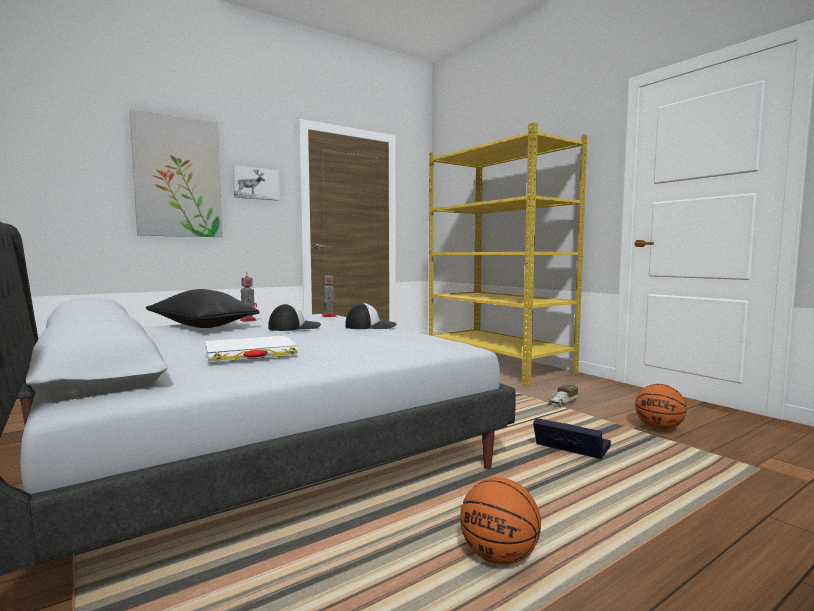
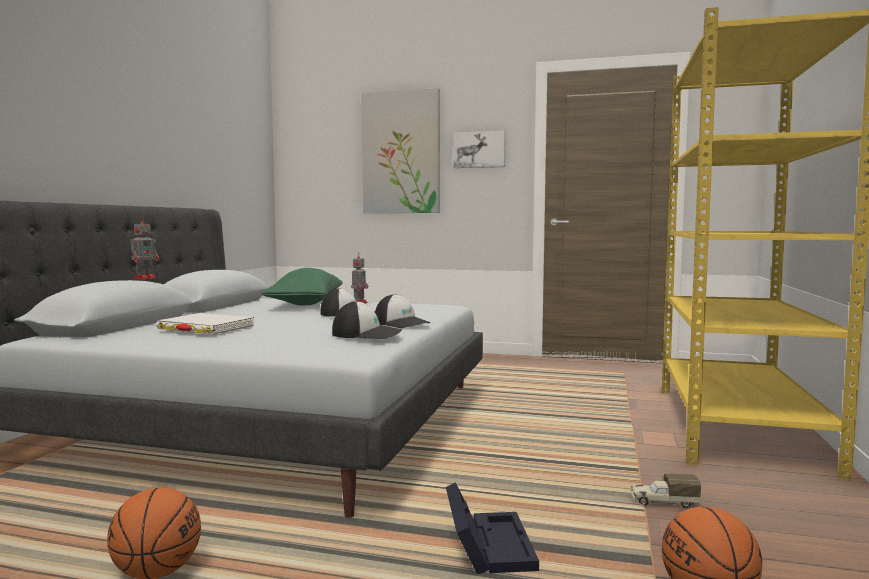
camera: 50 degrees right, 0 degrees up
(201, 326) = (305, 304): black pillow -> green pillow
(328, 316) = (436, 308): toy robot -> toy robot (145, 278)
(408, 333) = (367, 334): none -> cap

